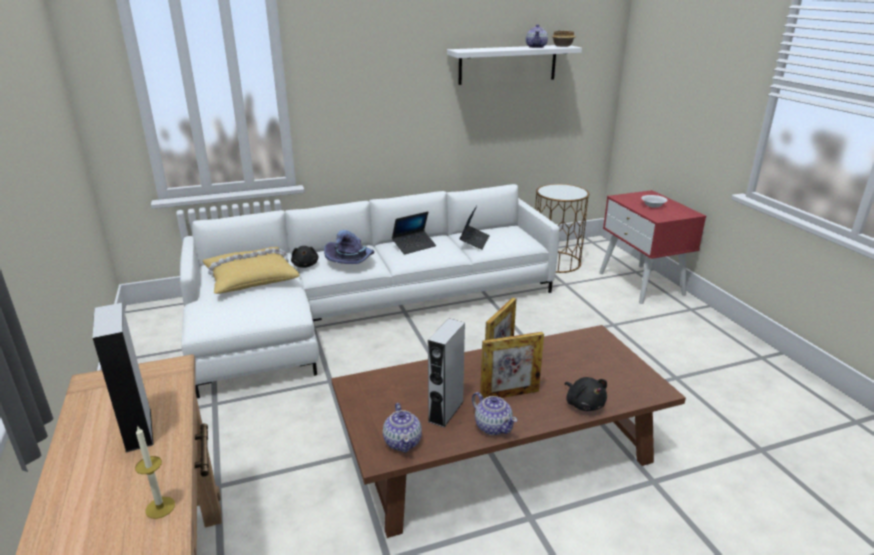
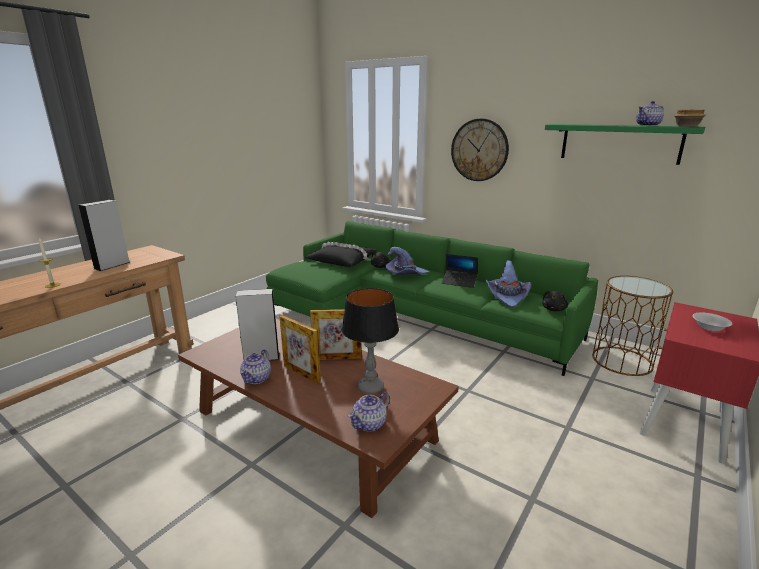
camera: 55 degrees right, 5 degrees down
(251, 278) = (342, 260): yellow pillow -> black pillow
(363, 309) = (412, 316): white sofa -> green sofa
(367, 86) = (479, 150): none -> wall clock
(403, 442) = (218, 354): teapot -> teapot (370, 424)
(474, 241) = (507, 296): laptop -> purple hat
(508, 64) = (619, 143): white shelf -> green shelf
(571, 365) = (371, 388): none -> table lamp
(584, 404) = (319, 408): black plush toy -> black plush toy (554, 309)

